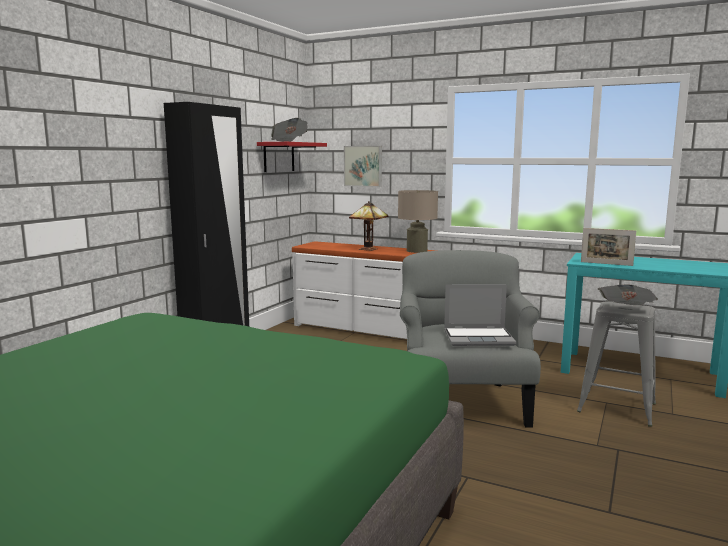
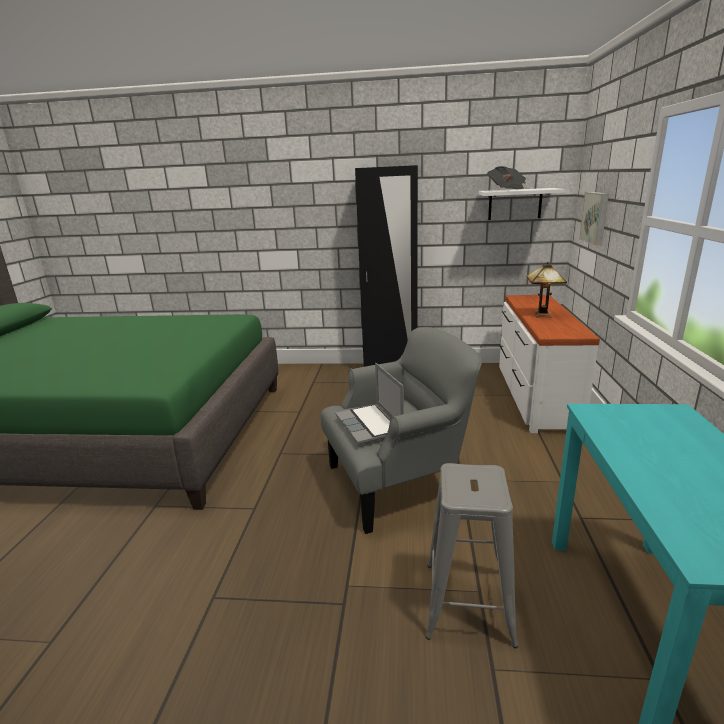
camera: 70 degrees right, 10 degrees up
(279, 157) = (515, 204): red shelf -> white shelf
(417, 251) = (573, 331): beige table lamp -> none
(606, 263) = (611, 430): picture frame -> none
(626, 310) = (458, 484): newspaper -> none

